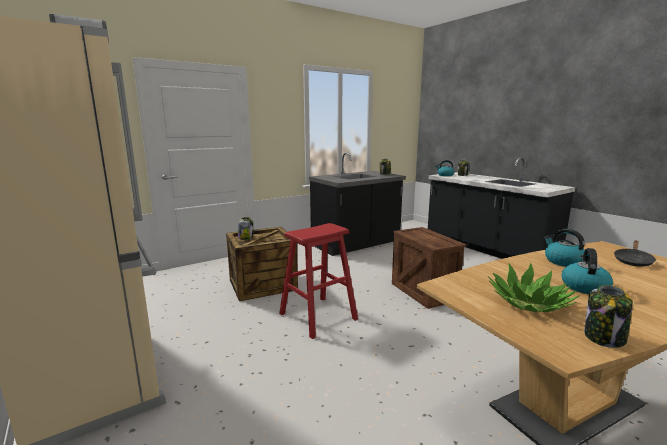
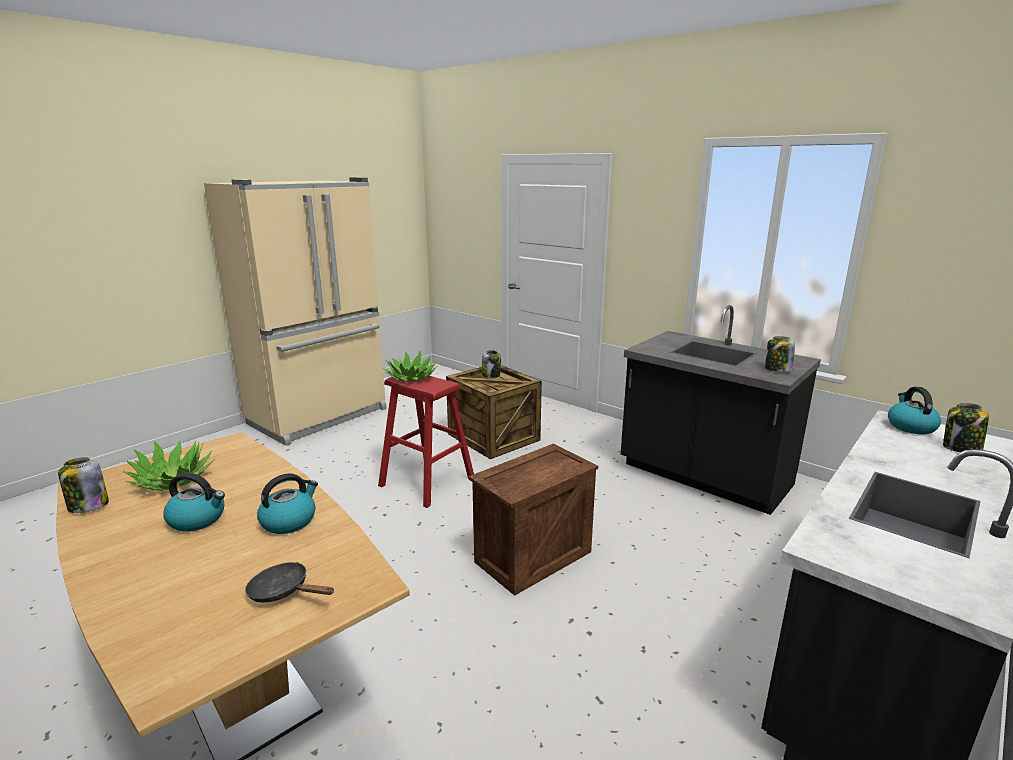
camera: 75 degrees right, 5 degrees up
(306, 232) = (411, 377): none -> potted plant

